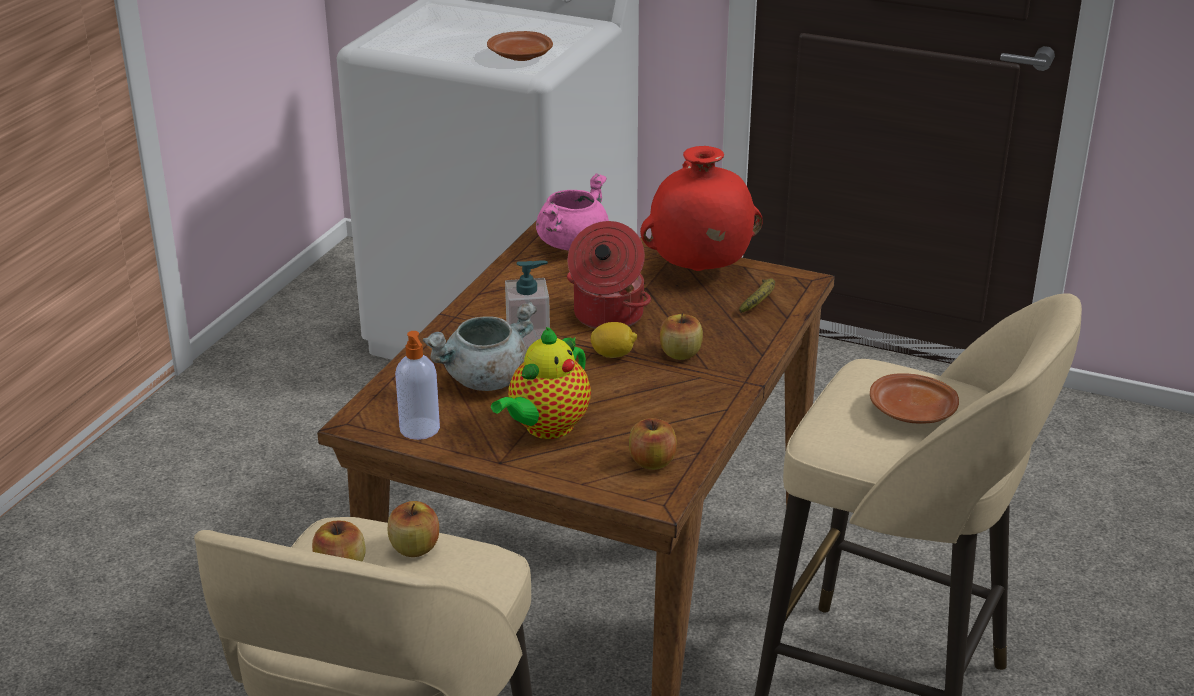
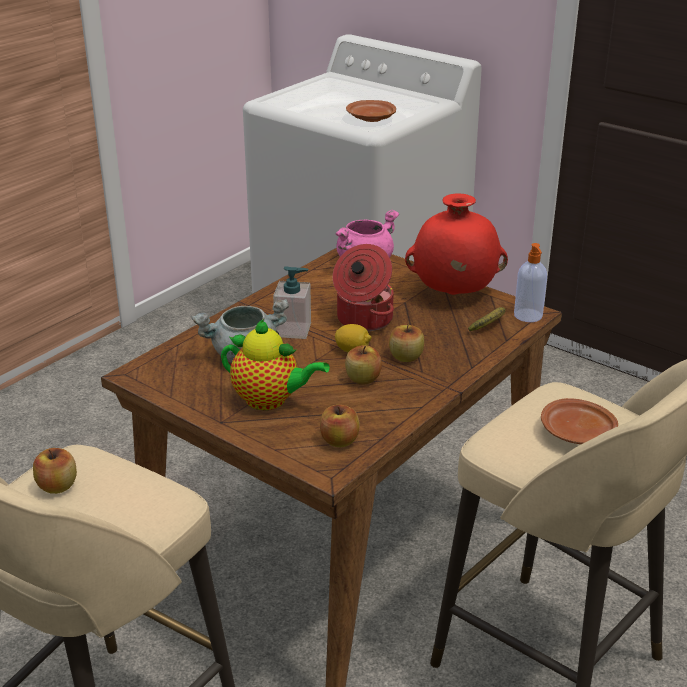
camera: 15 degrees right, 0 degrees up
(414, 548) = (121, 480): apple -> apple (363, 379)
(420, 430) = (175, 387): soap dispenser -> soap dispenser (528, 316)
(545, 428) = (270, 400): teapot -> teapot turned 120 degrees counterclockwise

